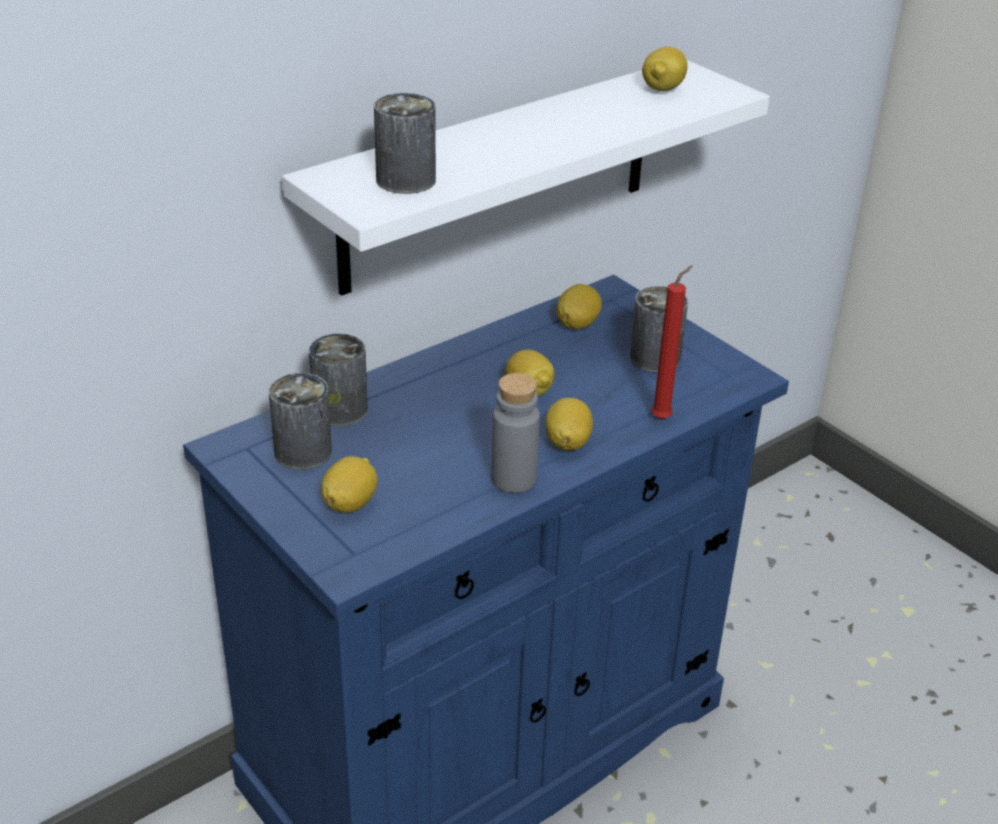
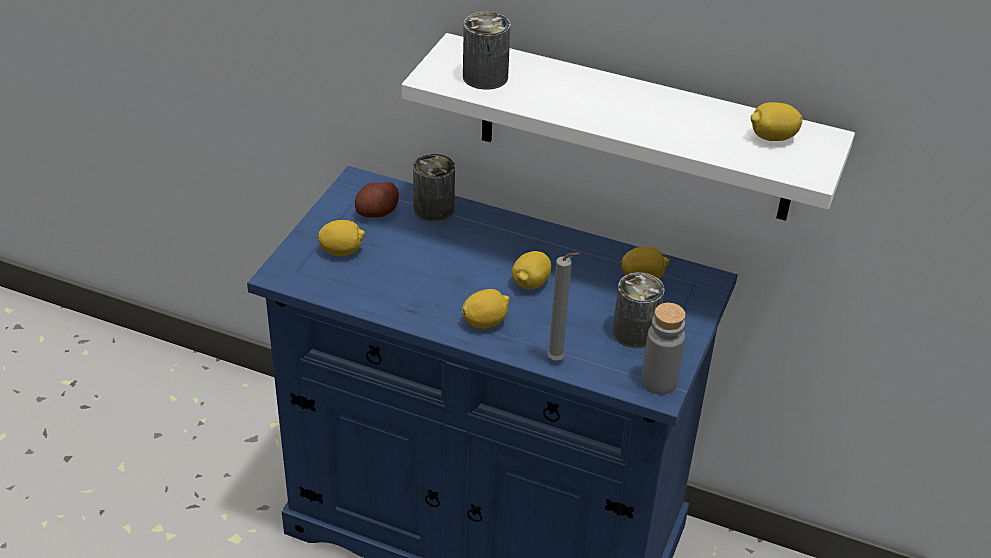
camera: 60 degrees right, 5 degrees up
(303, 452) = (377, 212): can -> potato
(513, 479) = (422, 311): grey bottle -> grey bottle (659, 381)
(663, 418) = (558, 360): red candle -> grey candle

